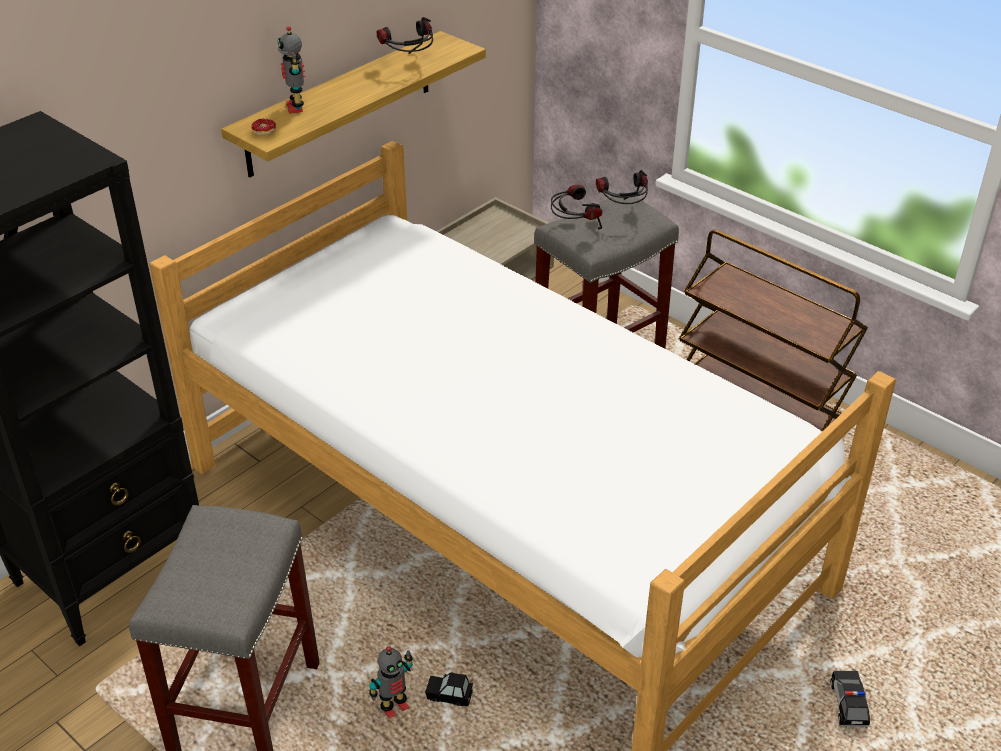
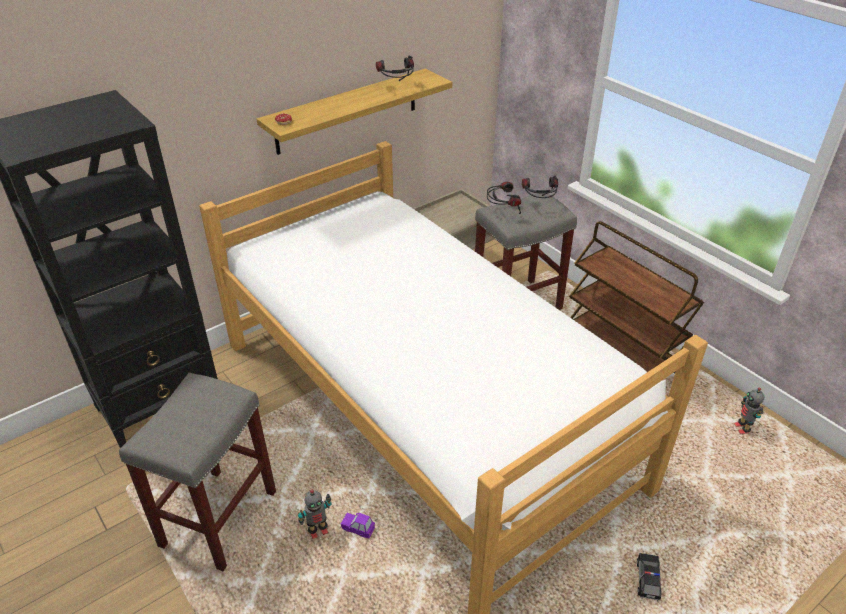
camera: 10 degrees right, 0 degrees up
(296, 107) = (311, 109): toy robot -> toy robot (742, 429)
(449, 696) = (358, 529): black toy car -> purple toy car

